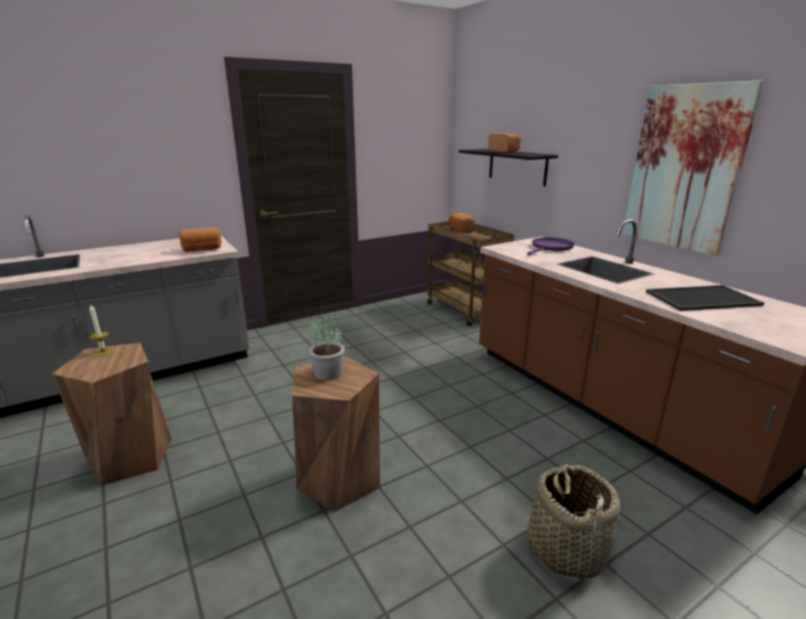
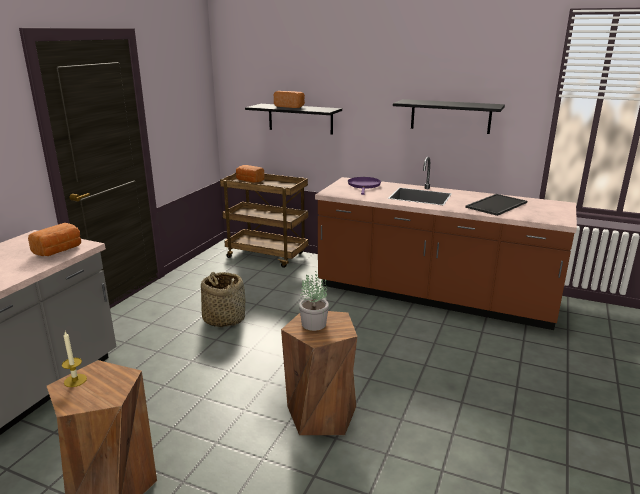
camera: 35 degrees left, 0 degrees up
(566, 548) = (493, 388): basket -> basket (224, 318)
(685, 168) = (450, 116): picture -> black shelf

